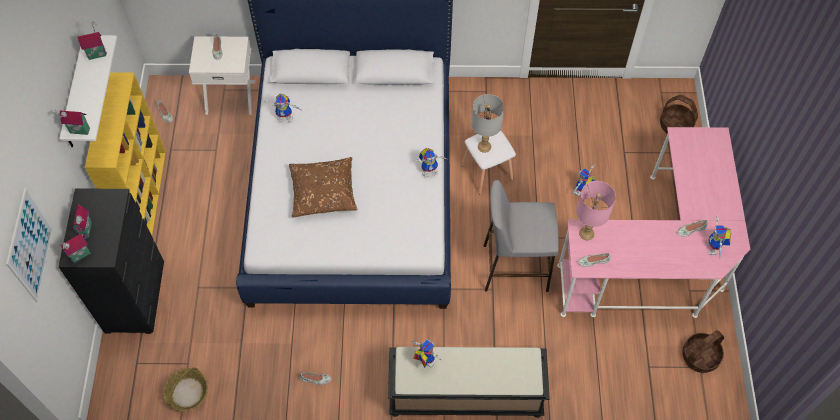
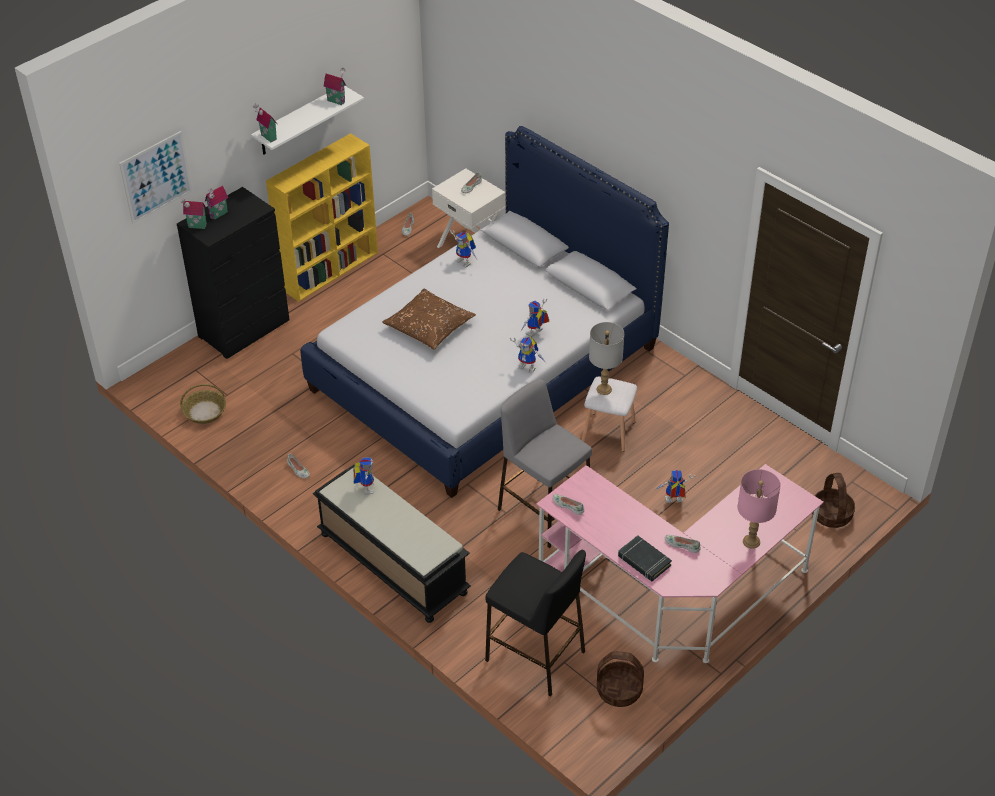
camera: 45 degrees right, 15 degrees down
(587, 233) = (588, 485): pink table lamp -> pink table lamp (751, 541)
(629, 378) = (536, 656): none -> black stool
(683, 262) = (644, 561): none -> black book
(714, 249) = (684, 572): toy robot -> toy robot (535, 334)

